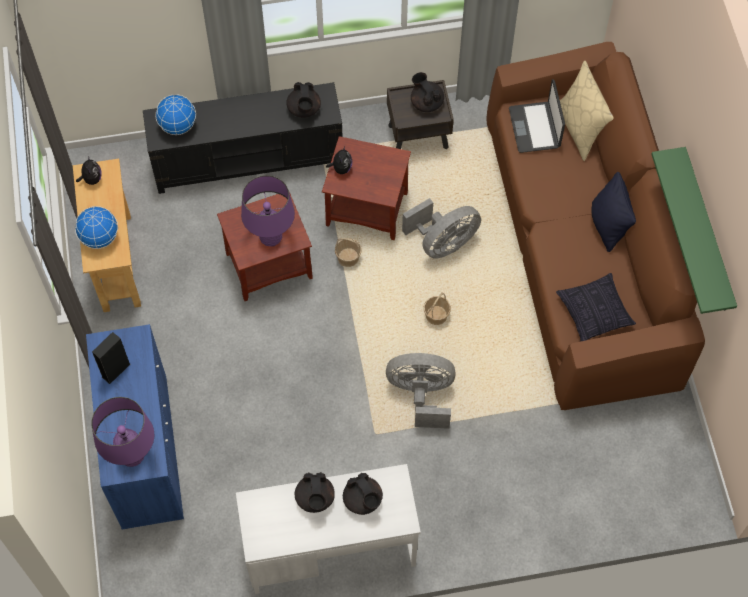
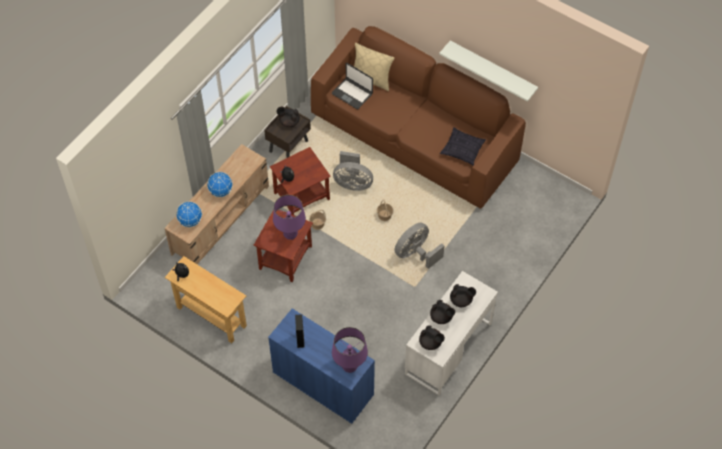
camera: 45 degrees left, 5 degrees down
(99, 238) = (217, 296): globe -> globe (221, 191)
(249, 160) = (221, 219): black tv stand -> beige tv stand
(304, 109) = (242, 166): black teapot -> black teapot (431, 343)
(443, 243) = (352, 183): grey fan -> grey fan turned 90 degrees clockwise
(608, 225) = (428, 110): black pillow -> none
(707, 233) = (492, 69): green shelf -> white shelf

